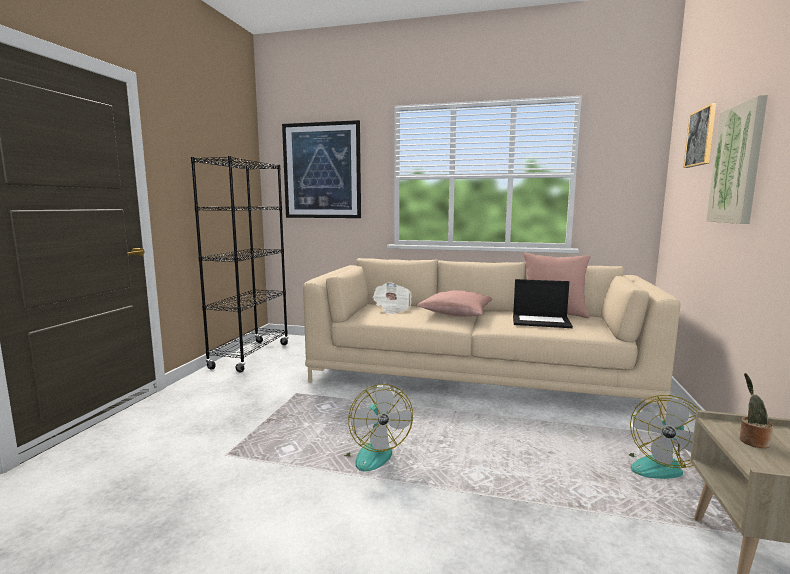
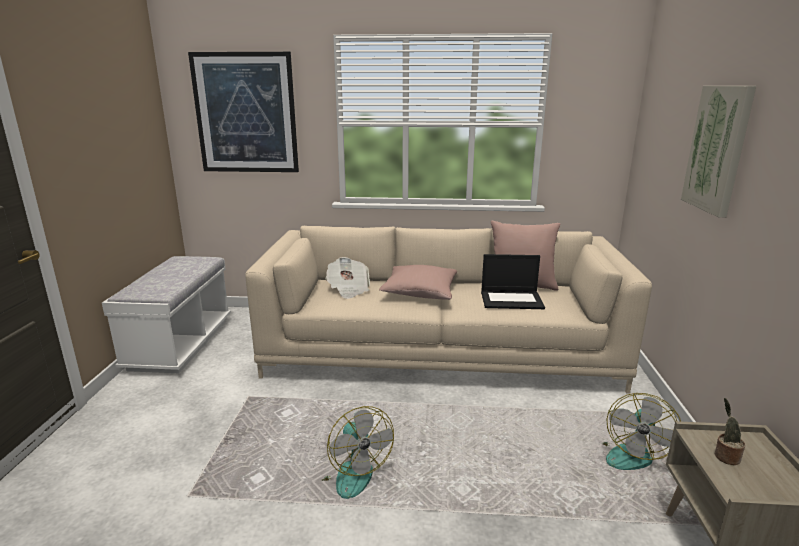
camera: 10 degrees left, 10 degrees up
(250, 356) = (180, 344): black bookcase -> white bench
(701, 137) = (678, 101): picture -> none

